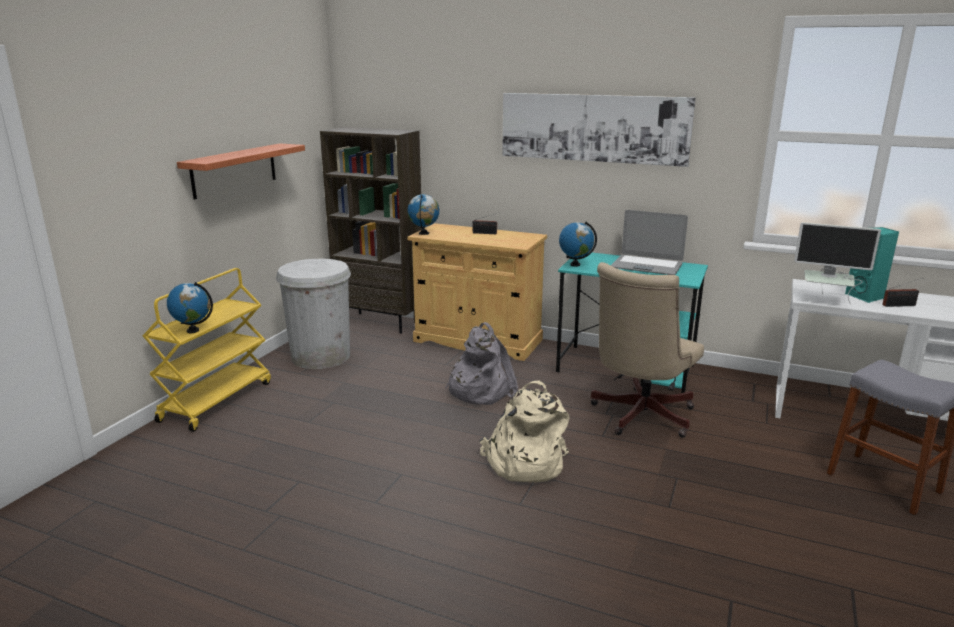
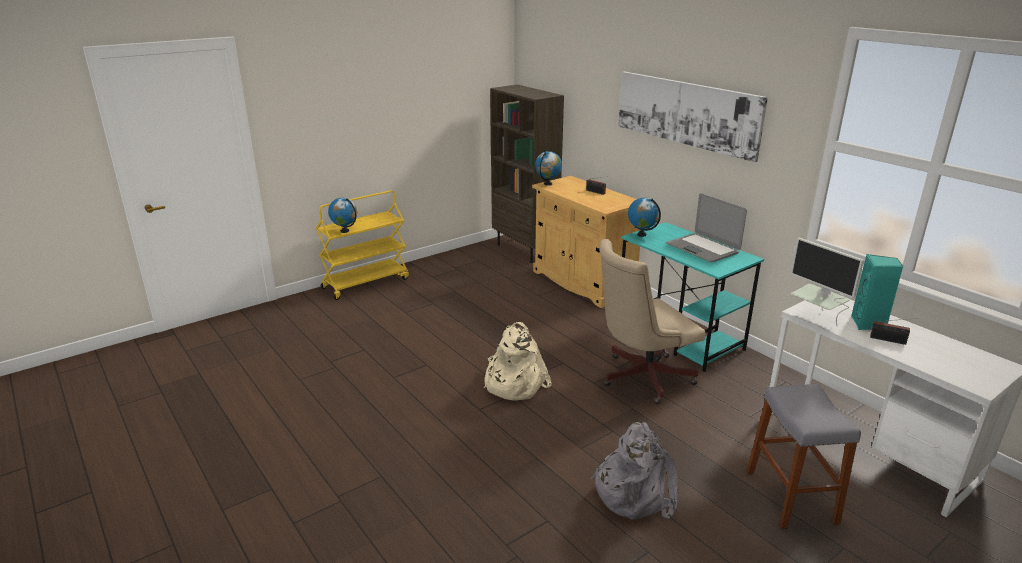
camera: 30 degrees right, 5 degrees up
(234, 170) = (407, 117): shelf -> none
(320, 356) = (457, 267): white trash can -> none
(479, 390) = (541, 322): grey backpack -> grey backpack (634, 491)

